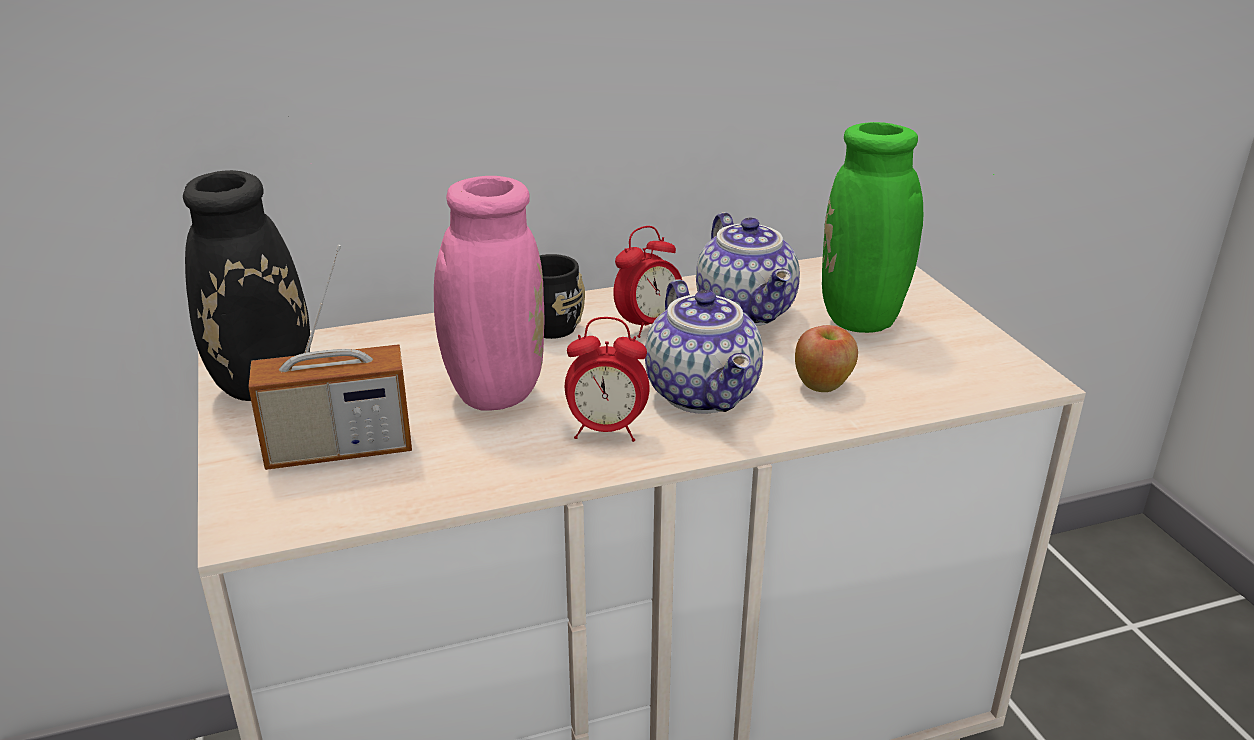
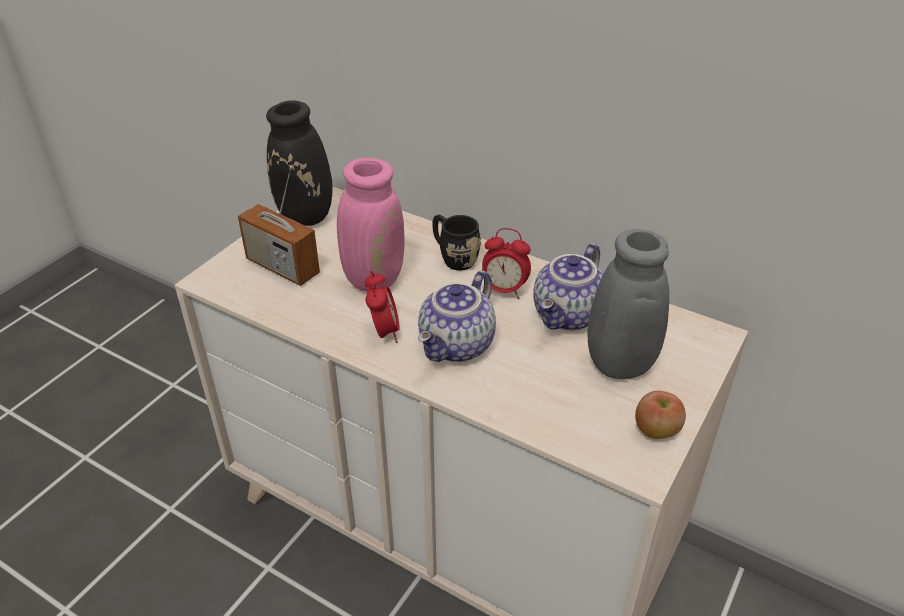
camera: 50 degrees right, 10 degrees up
(606, 431) = (384, 332): alarm clock -> alarm clock turned 150 degrees counterclockwise
(823, 385) = (521, 385): apple -> apple (656, 432)
(863, 325) = (616, 368): green vase -> grey vase

